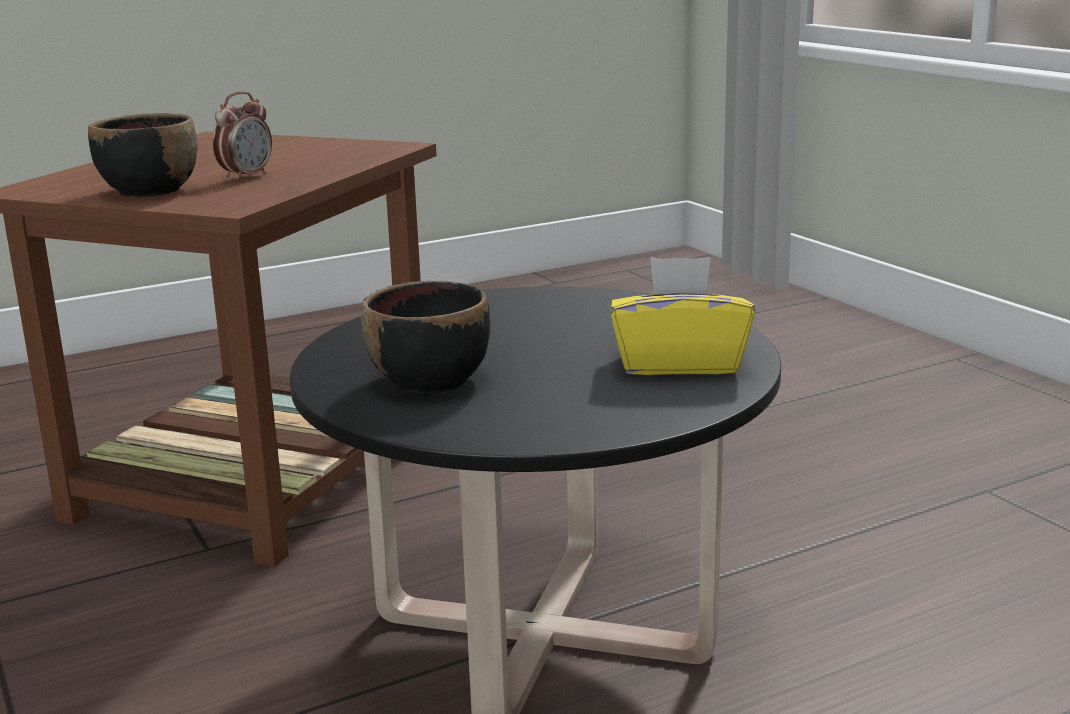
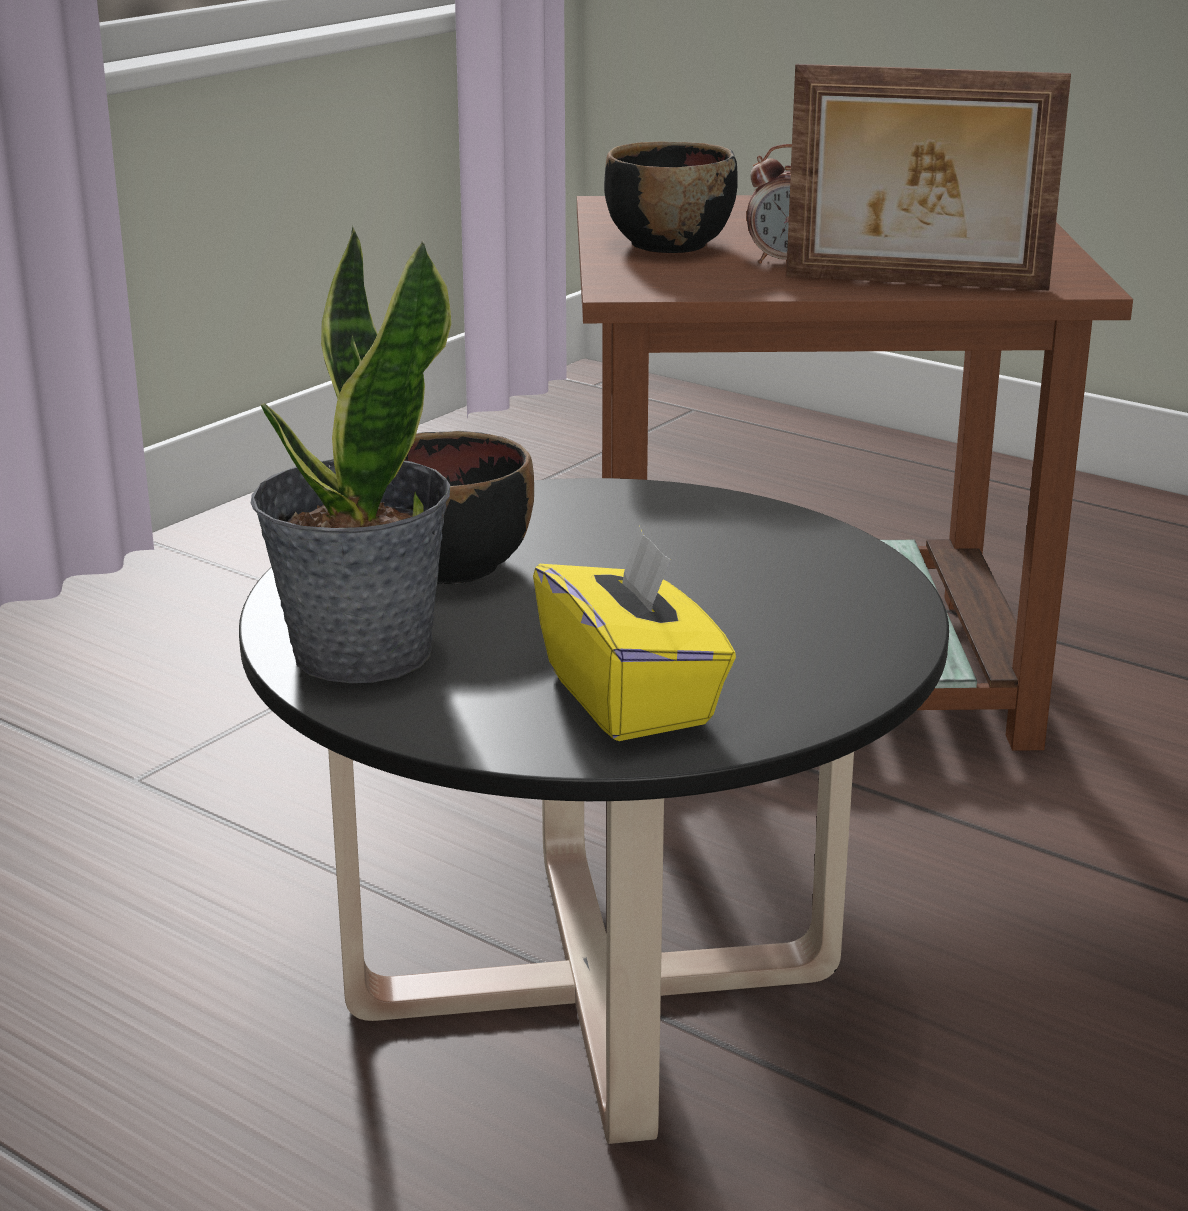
camera: 65 degrees right, 5 degrees up
(340, 164) = (915, 283): none -> picture frame
(547, 420) = (360, 653): none -> potted plant

